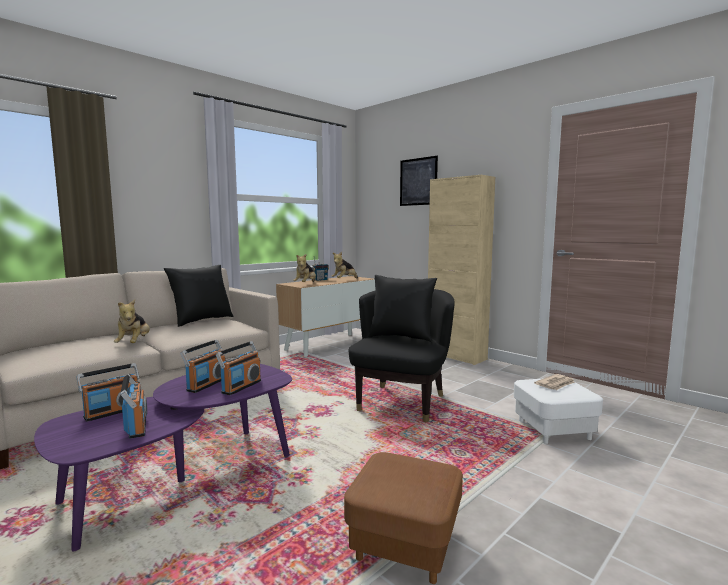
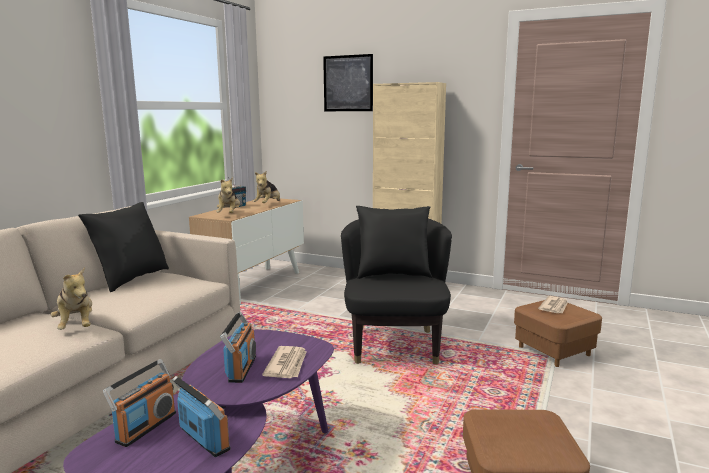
camera: 20 degrees left, 5 degrees up
(241, 387) = (287, 365): radio -> newspaper
(553, 430) = (554, 351): white ottoman -> brown ottoman

